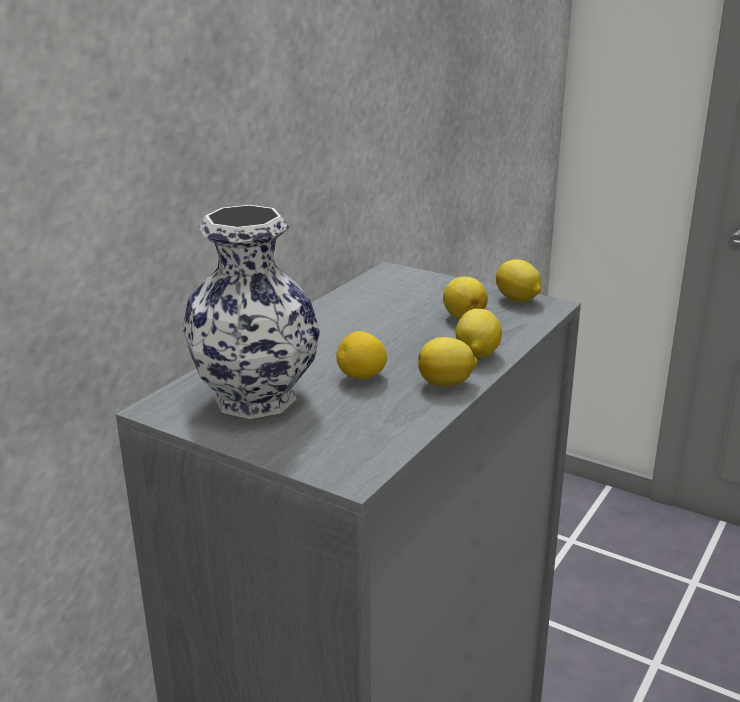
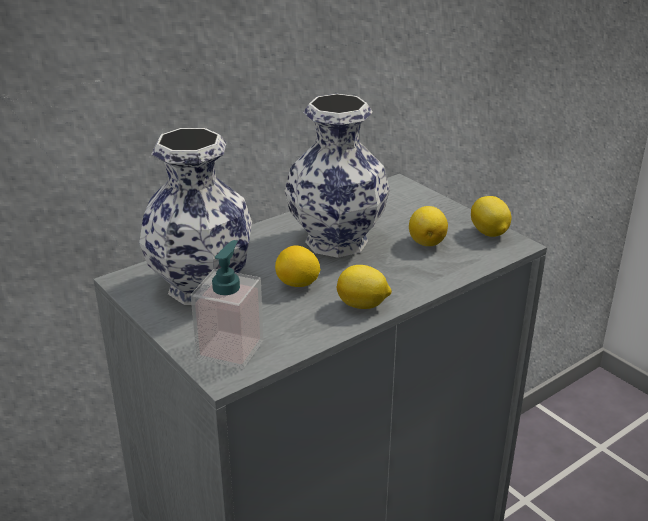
camera: 20 degrees right, 5 degrees up
(339, 451) = (230, 349): none -> soap dispenser
(371, 330) = (338, 241): none -> vase
(476, 354) = (409, 282): lemon -> none

